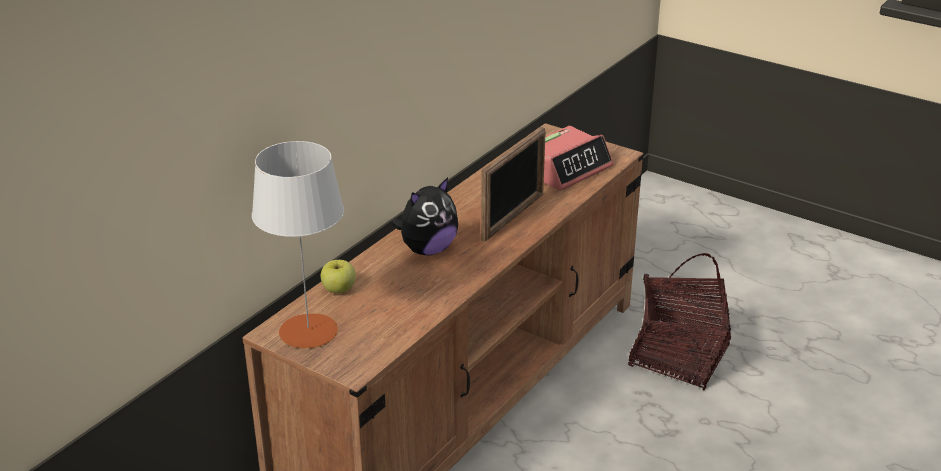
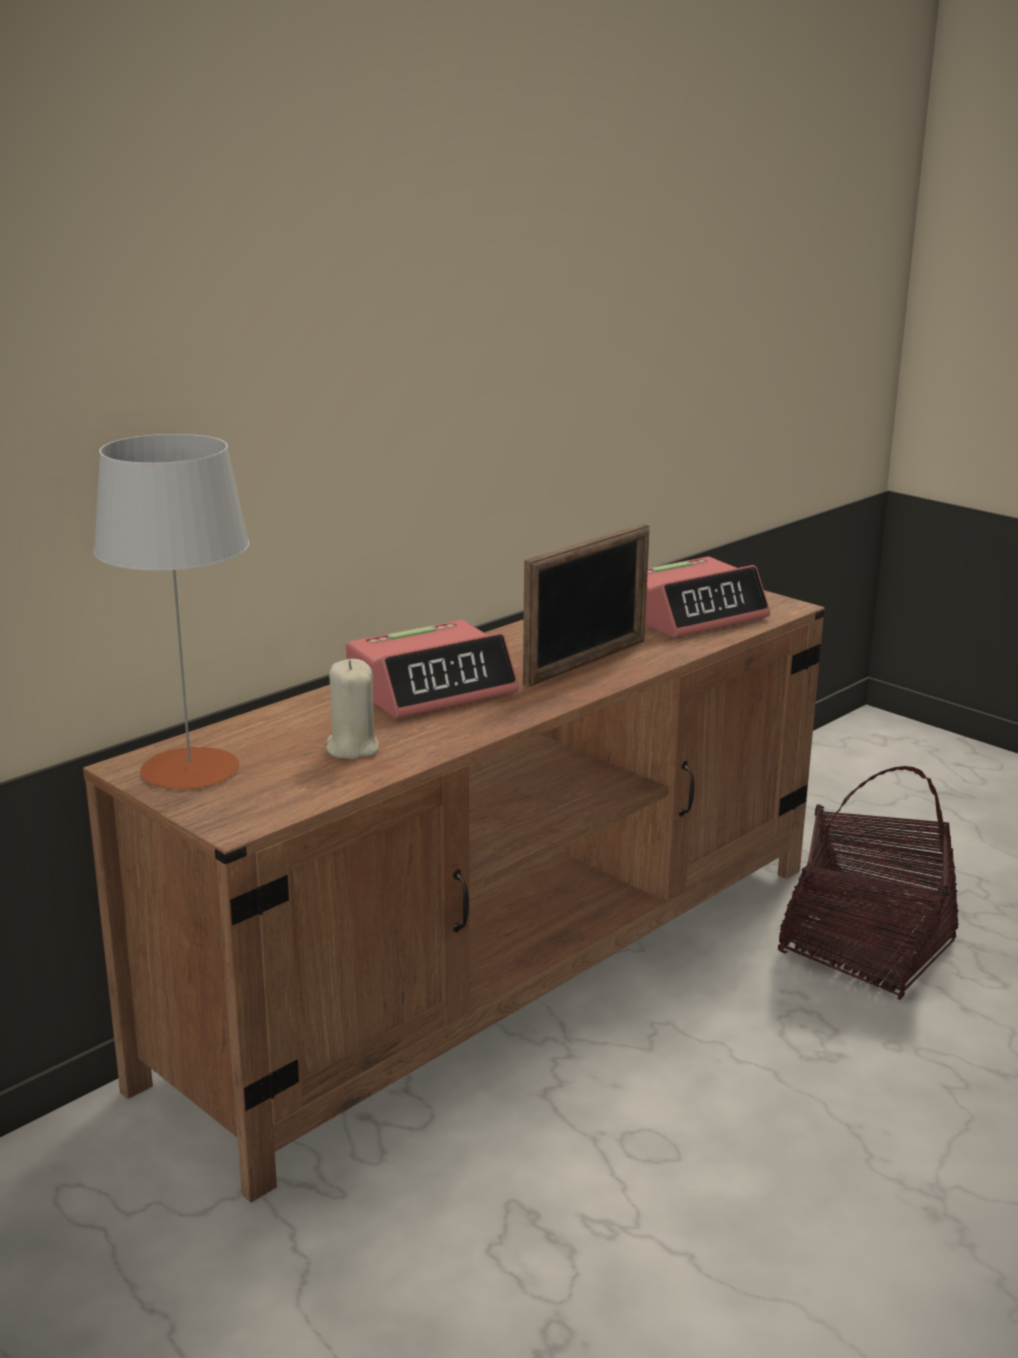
camera: 10 degrees right, 10 degrees down
(339, 289) = (267, 724): apple -> none
(398, 303) = (352, 748): none -> beige candle
(427, 249) = (432, 689): plush toy -> alarm clock

